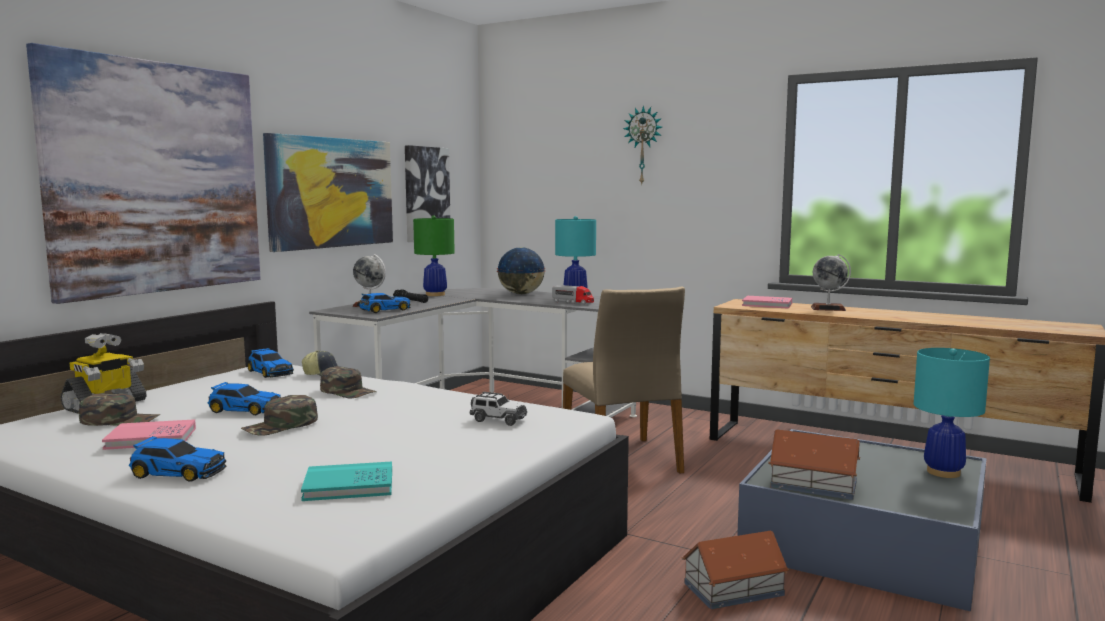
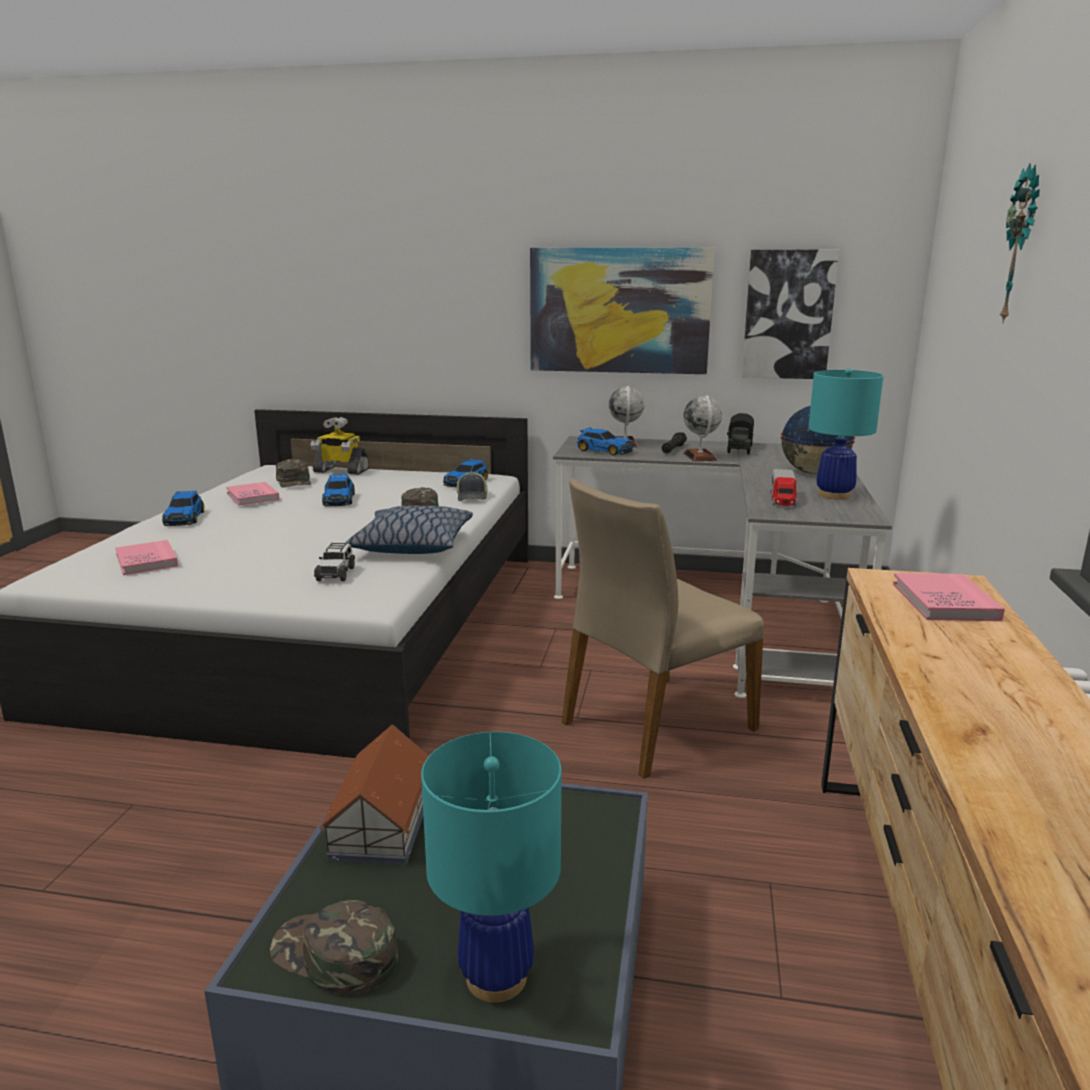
camera: 70 degrees right, 10 degrees up
(157, 178) = (420, 295): picture -> none
(281, 426) = (294, 516): green cap -> green cap (334, 955)
(349, 486) = (147, 561): turquoise book -> pink book
(435, 294) = (739, 448): green table lamp -> toy truck
(445, 398) = (412, 545): none -> pillow
(734, 589) = (281, 855): toy house -> none
(828, 308) = (989, 655): globe -> globe (700, 457)

